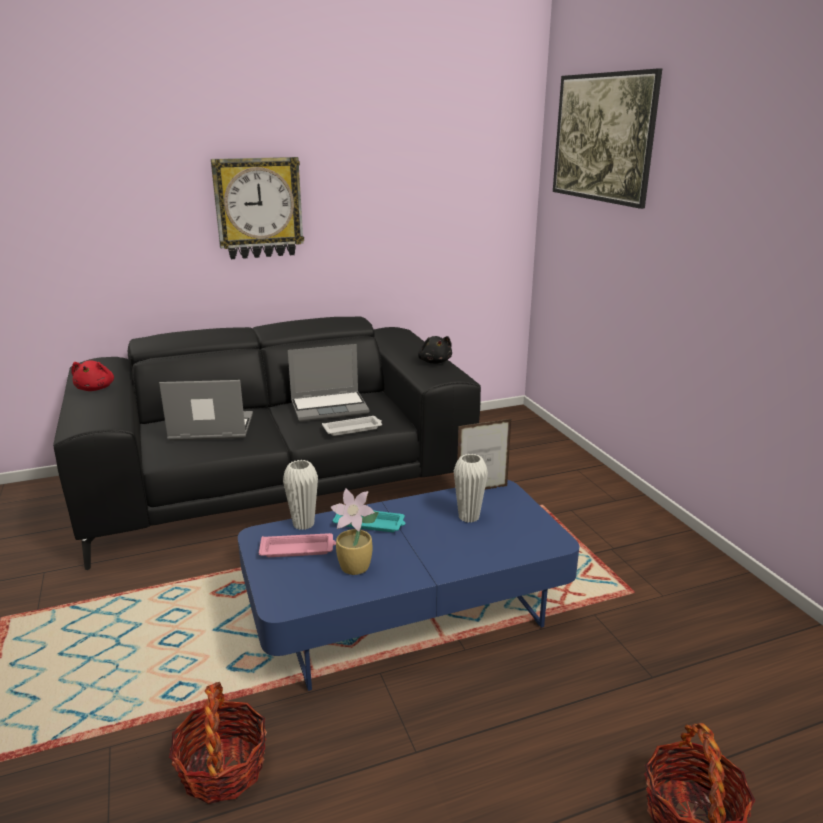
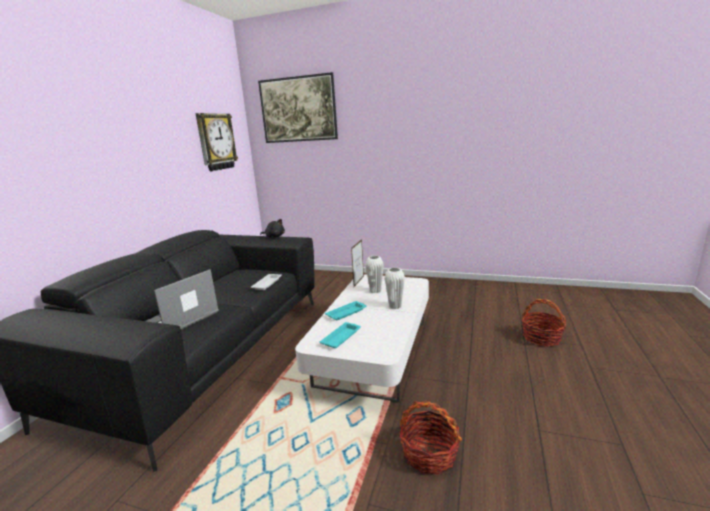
camera: 50 degrees left, 5 degrees down
(96, 388) = (75, 324): red plush toy -> none
(258, 208) = (115, 163): wall clock -> wall clock (216, 142)
(298, 549) = (341, 337): pink tray -> turquoise tray
(303, 524) = (319, 329): white vase -> white vase (395, 306)
(330, 407) = (232, 282): laptop -> none
(356, 568) = (379, 327): potted plant -> none
(406, 611) = (374, 352): blue coffee table -> white coffee table

